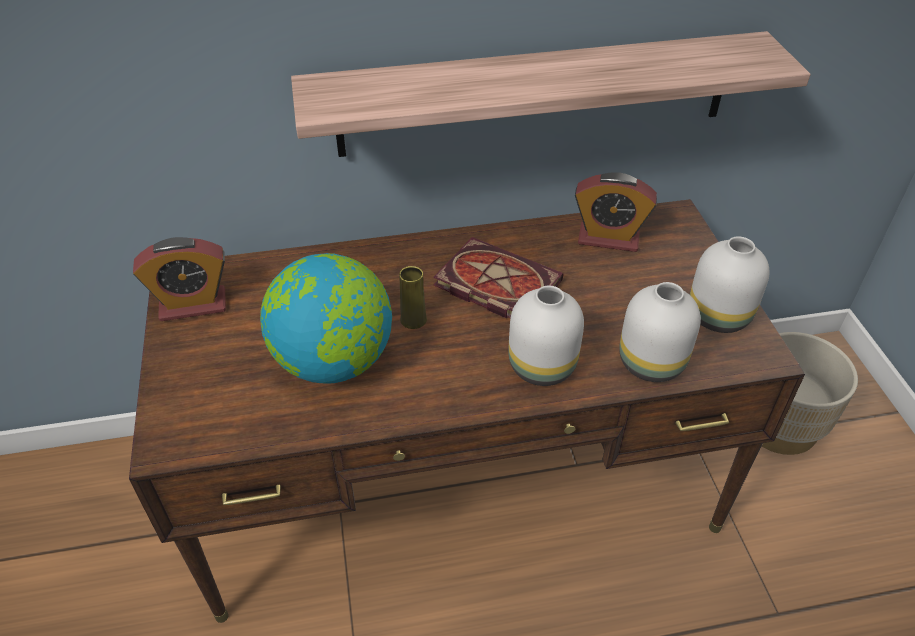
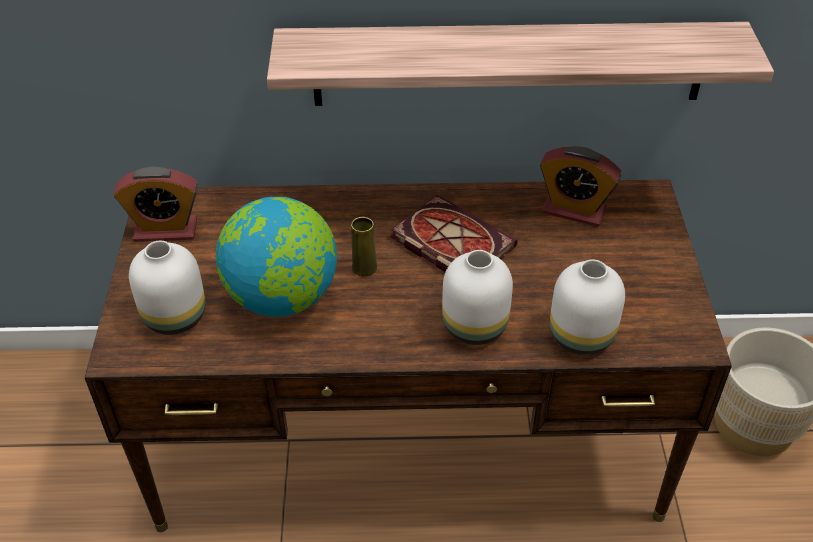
camera: 10 degrees right, 0 degrees up
(720, 315) = (663, 299): white vase -> white vase (177, 316)

